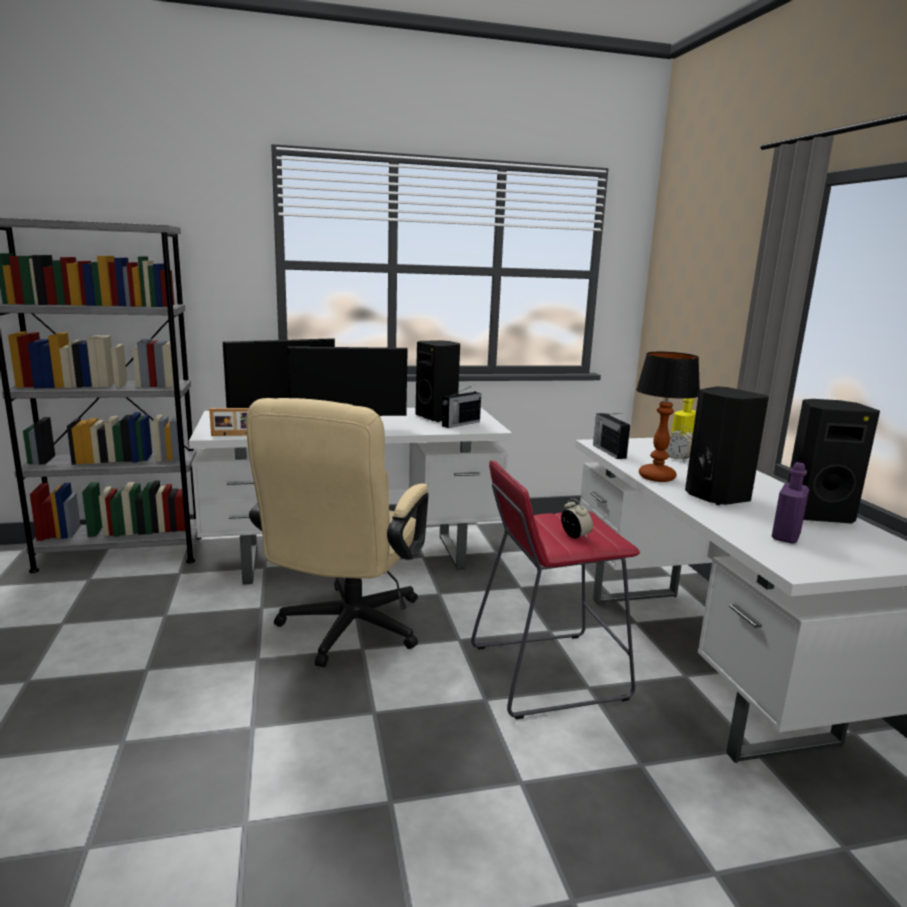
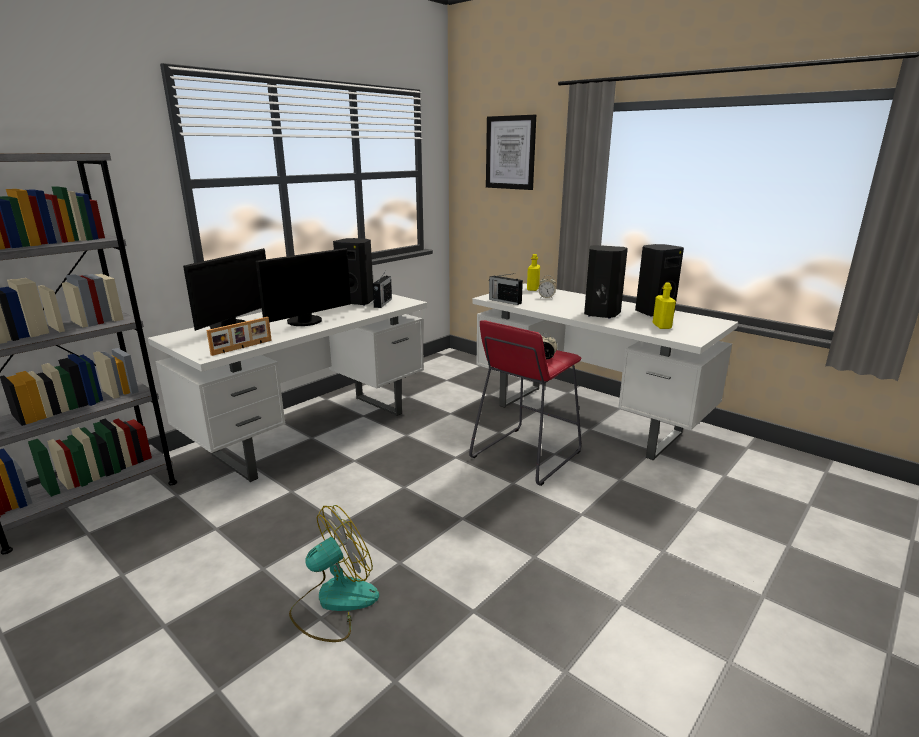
camera: 35 degrees left, 5 degrees up
(150, 734) = (334, 602): none -> fan
(345, 632) = (378, 482): beige office chair -> none
(656, 477) = (556, 310): table lamp -> none
(709, 250) = (510, 152): none -> picture
(785, 536) = (661, 326): purple bottle -> yellow bottle

